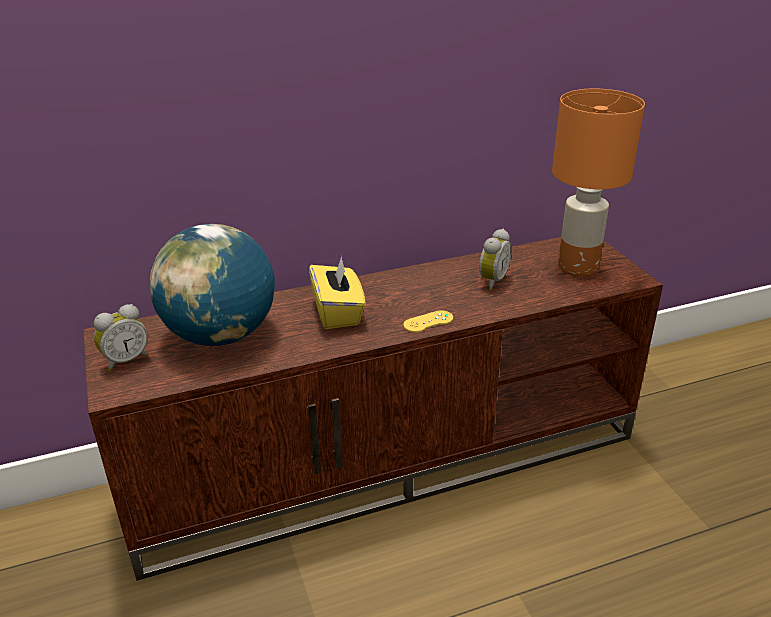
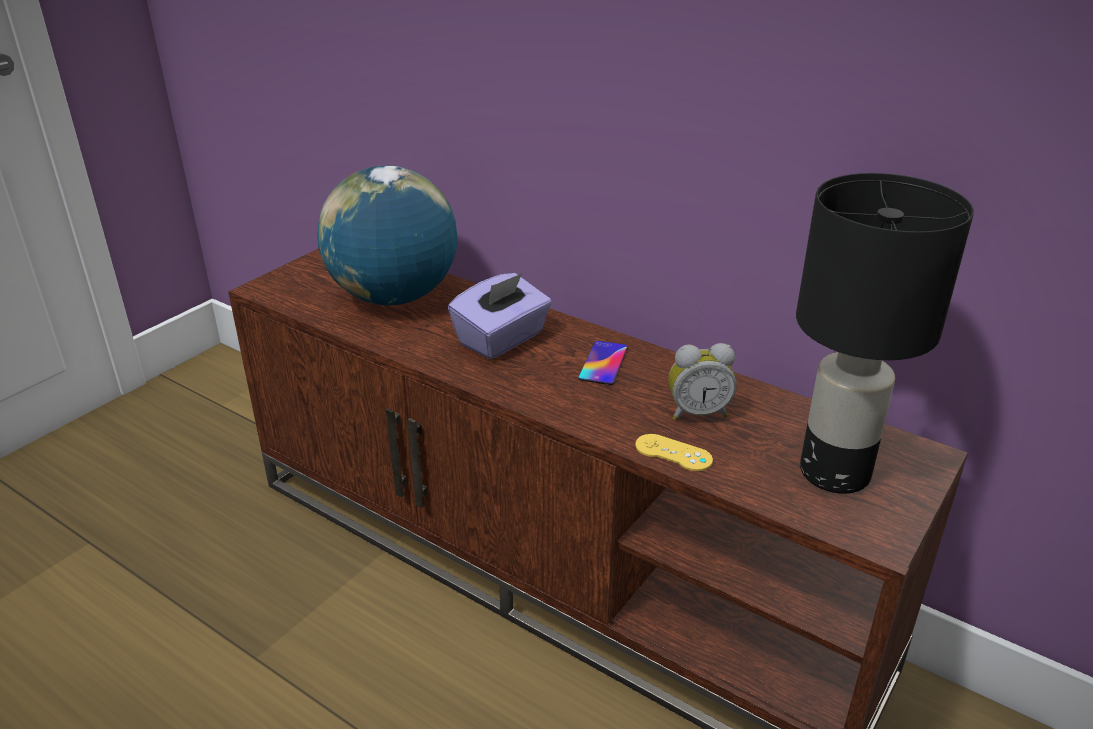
camera: 55 degrees right, 0 degrees up
(126, 360) = (313, 273): alarm clock -> none
(338, 312) = (502, 339): yellow tissue box -> purple tissue box
(409, 289) = (603, 363): none -> phone
(428, 322) = (548, 401): yellow game controller -> yellow game controller (673, 453)
(579, 267) = (836, 474): orange table lamp -> black table lamp

